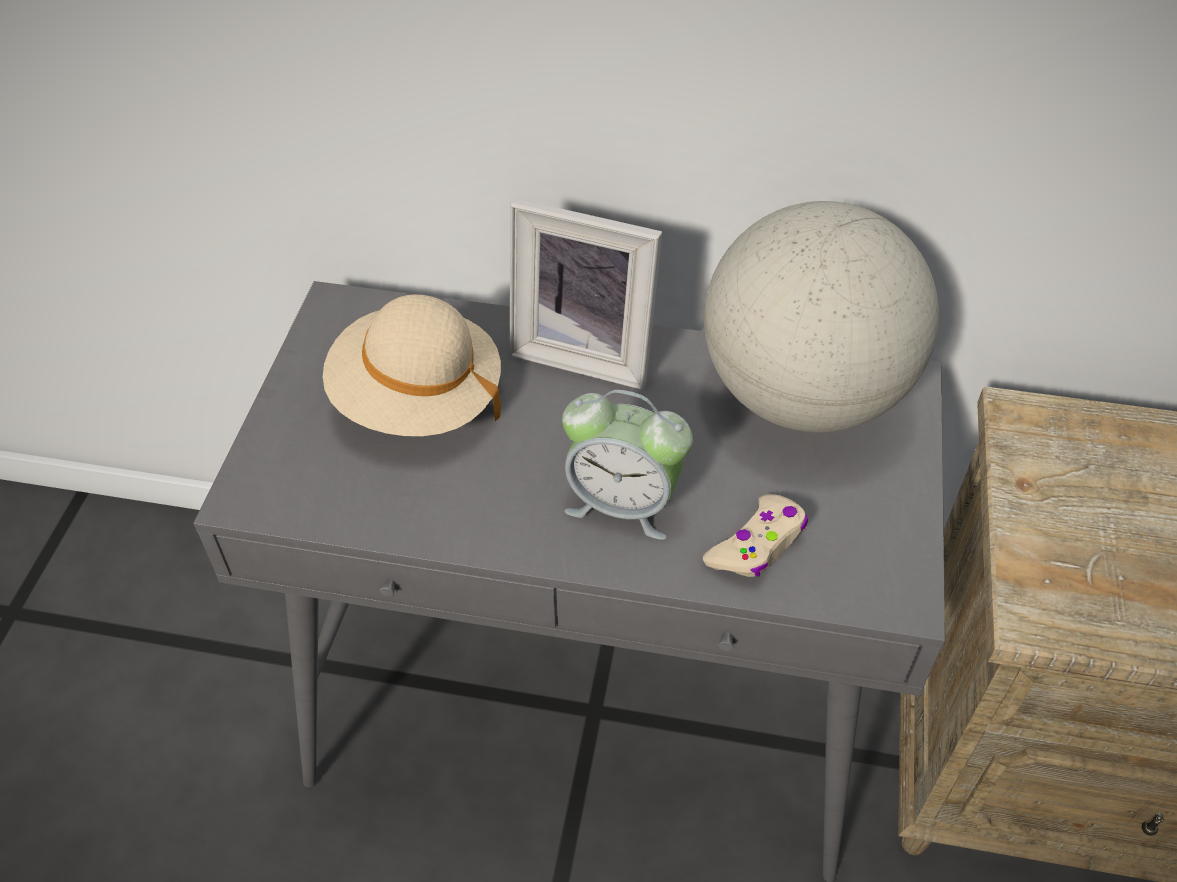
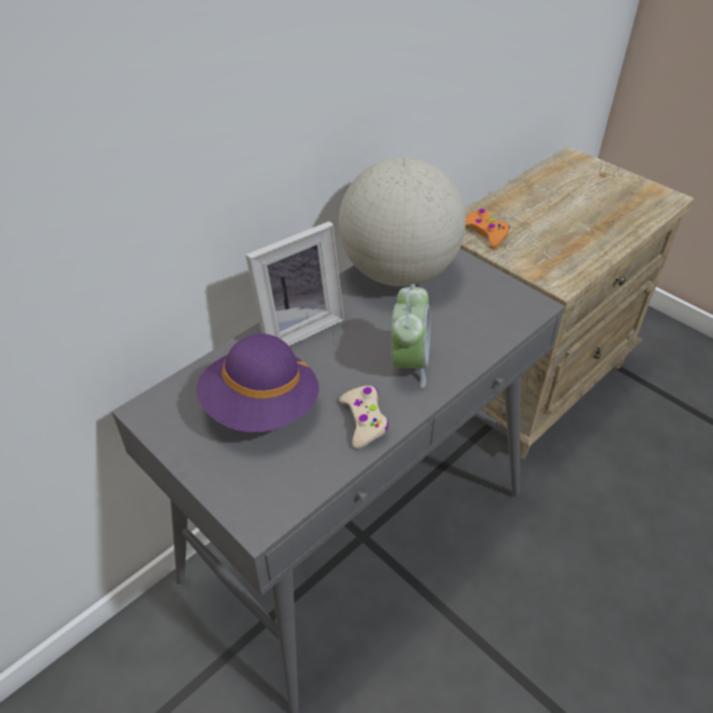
camera: 55 degrees left, 5 degrees down
(417, 399) = (261, 407): beige hat -> purple hat
(623, 503) = (409, 363): alarm clock -> alarm clock turned 45 degrees counterclockwise
(757, 545) = (472, 332): beige game controller -> beige game controller (364, 420)
(1048, 455) = (485, 233): none -> orange game controller

